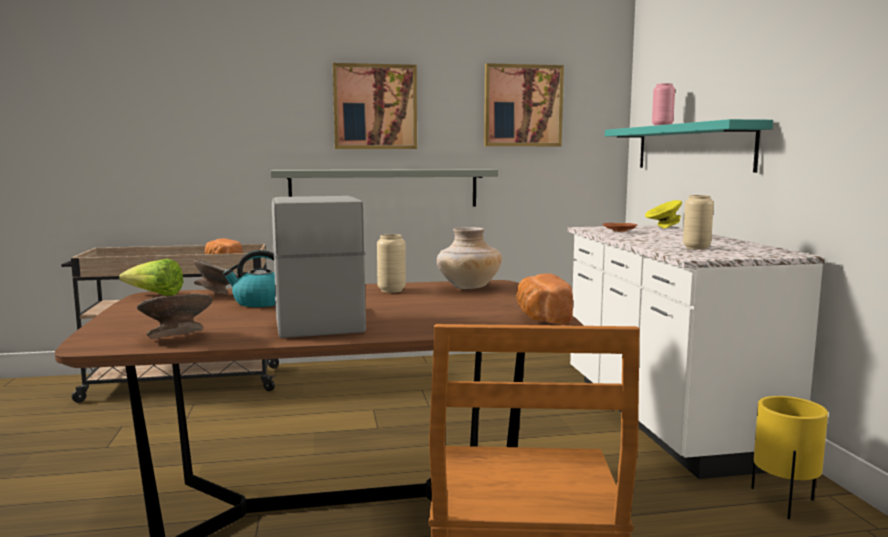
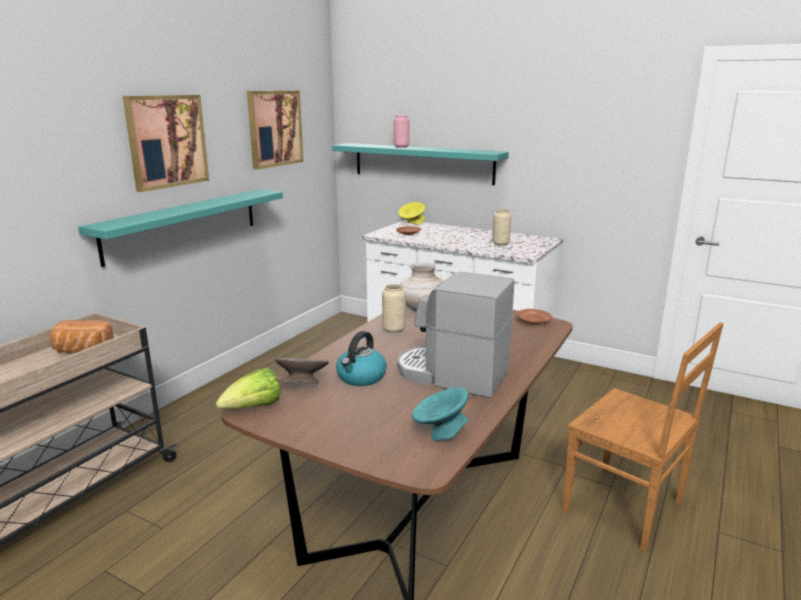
camera: 50 degrees left, 10 degrees up
(176, 337) = (440, 431): grey bowl -> turquoise bowl
(384, 188) = (184, 224): grey shelf -> turquoise shelf
(540, 318) = (533, 321): bread -> brown plate
(783, 503) = (573, 380): yellow planter -> none

